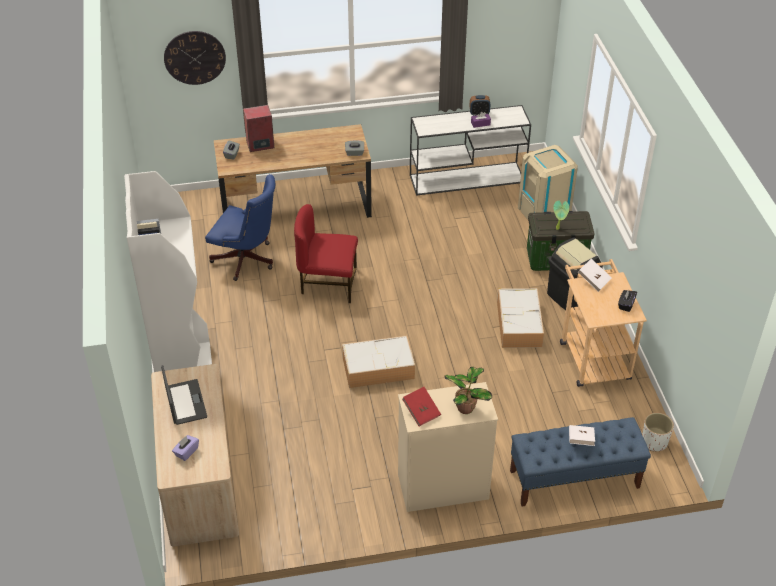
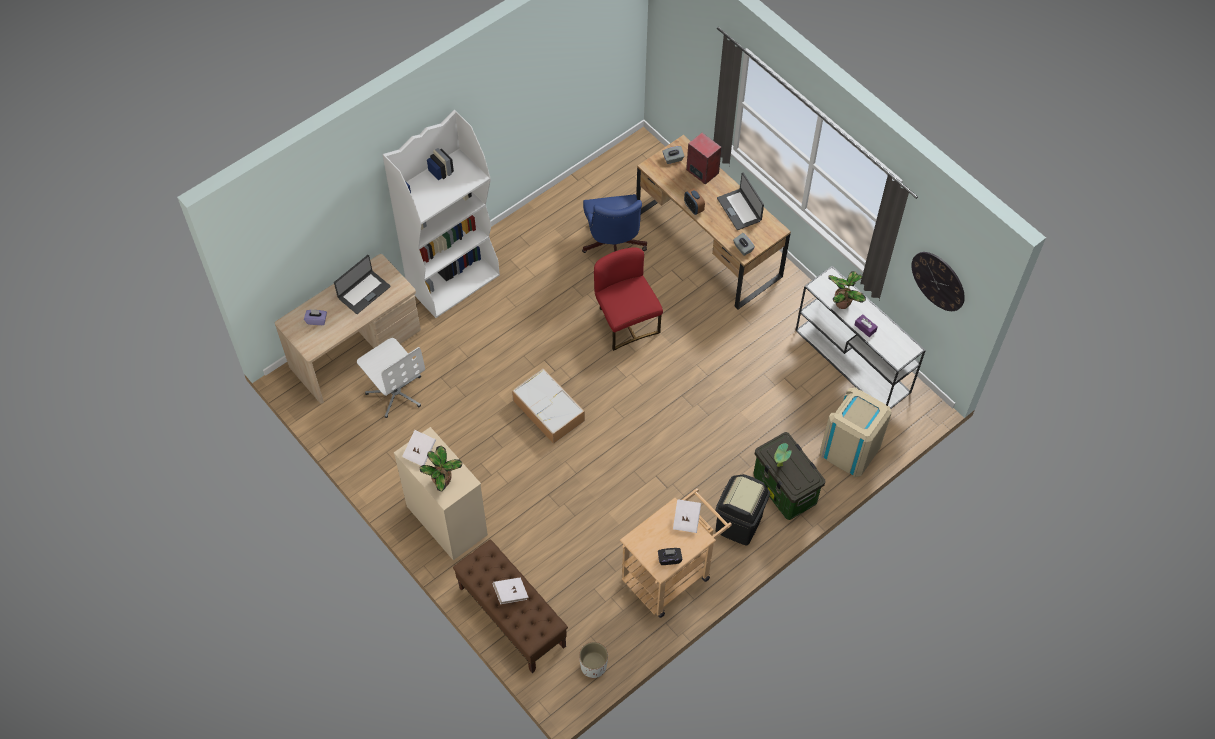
camera: 60 degrees right, 15 degrees up
(194, 57) = (697, 59): wall clock -> wall clock (938, 281)
(273, 469) = (396, 392): none -> white office chair
(316, 140) = (739, 209): none -> laptop
(421, 412) = (420, 452): red book -> white book
(449, 125) = (843, 303): none -> potted plant
(479, 114) = (880, 320): alarm clock -> alarm clock (693, 208)
(519, 325) = (672, 496): storage box -> none
(574, 479) = (511, 616): blue bench -> brown bench

